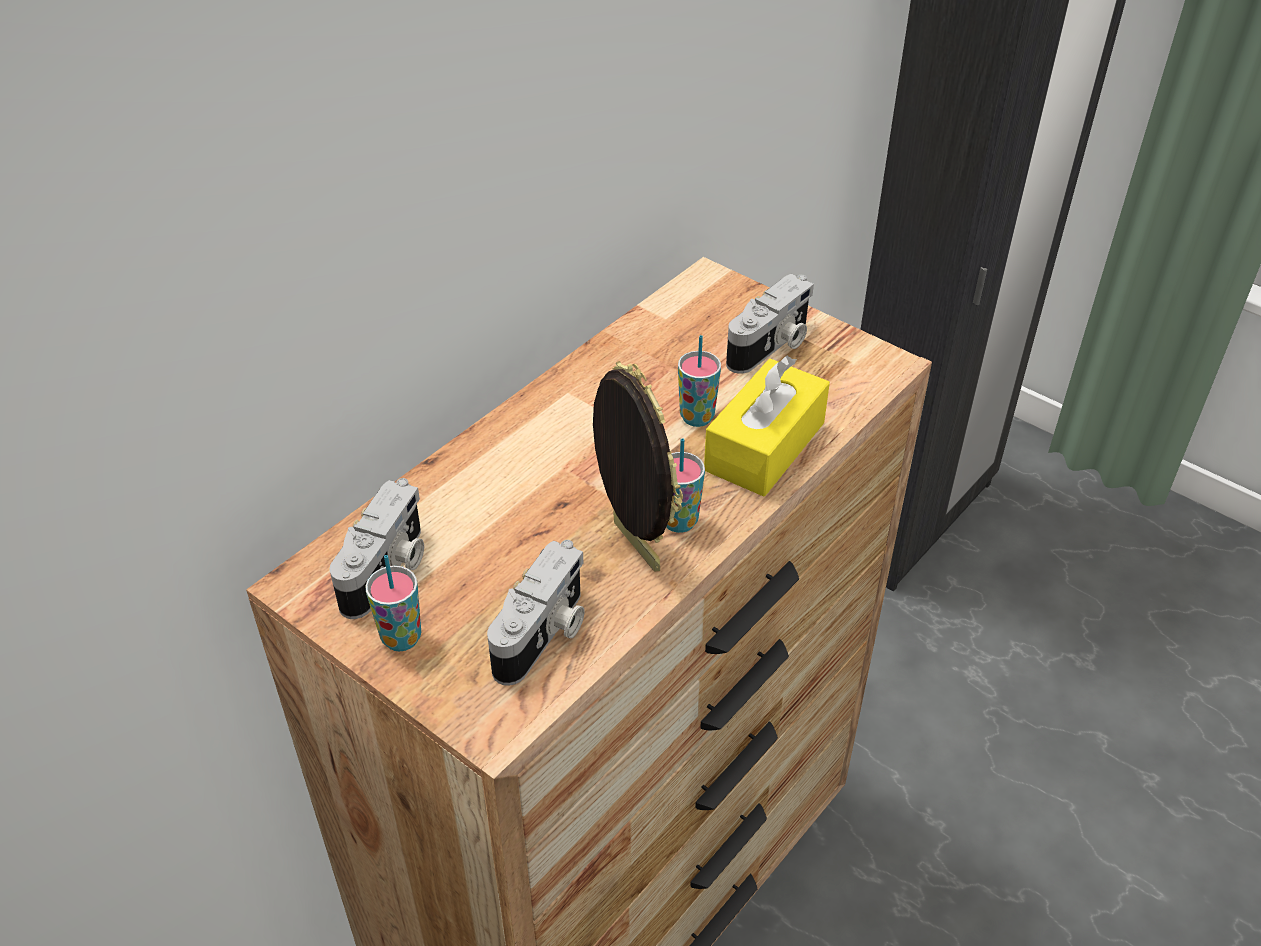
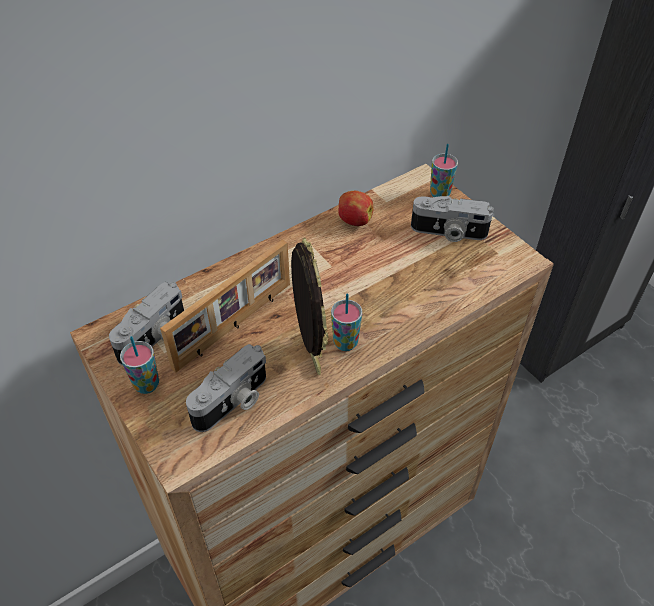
camera: 15 degrees right, 5 degrees up
(505, 530) = (235, 326): none -> picture frame
(628, 352) = (354, 220): none -> apple
(697, 417) = (382, 273): cup -> cup (440, 194)
(765, 446) = (419, 302): yellow tissue box -> none
(771, 346) = (448, 233): camera -> camera turned 45 degrees clockwise

